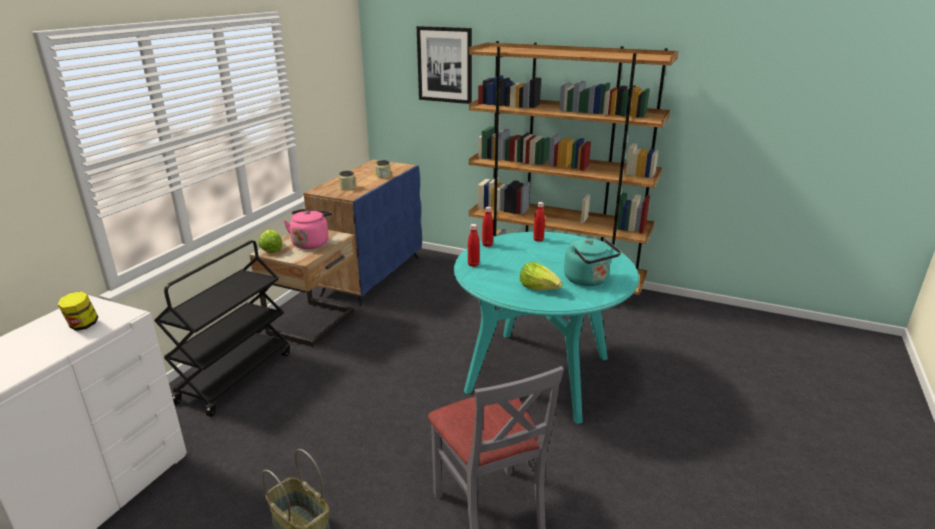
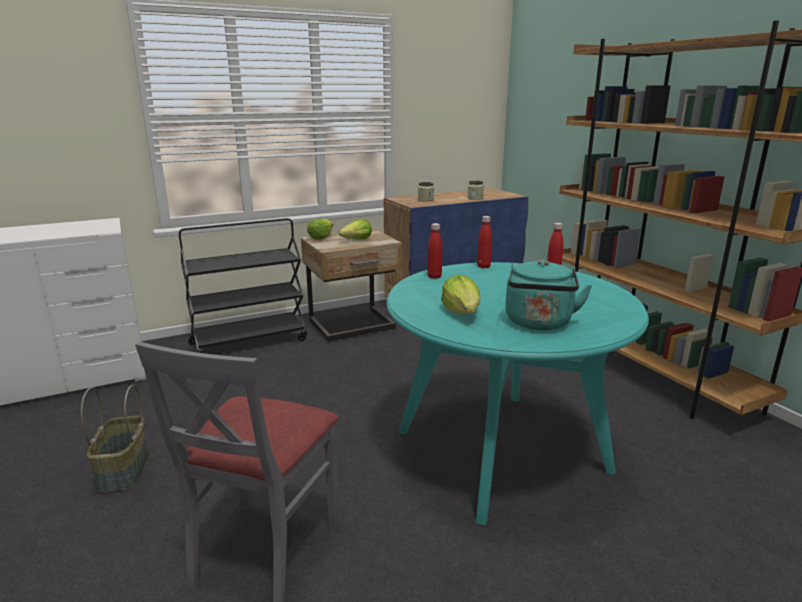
camera: 40 degrees right, 5 degrees down
(83, 325) = (76, 229): jar -> none
(311, 243) = (357, 240): pink kettle -> lettuce
(445, 65) = (576, 81): picture -> none

